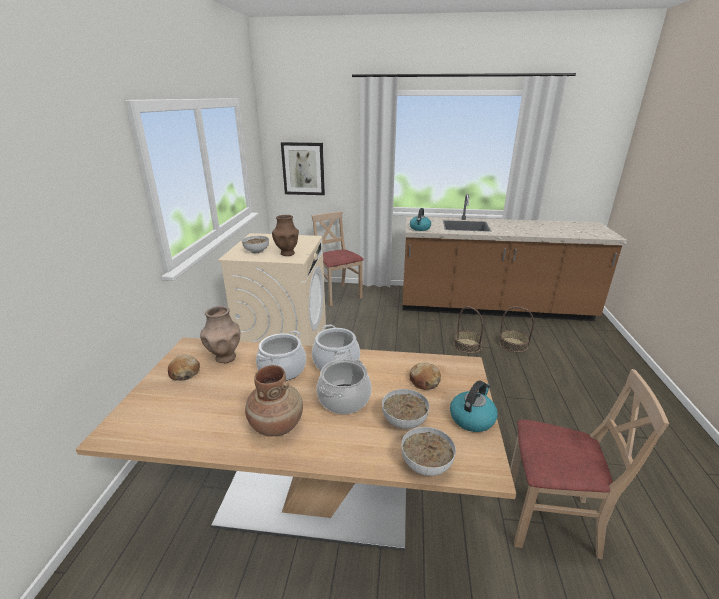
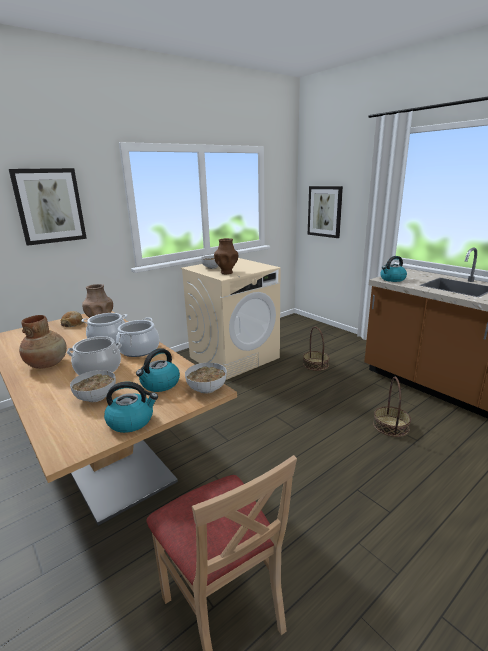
camera: 45 degrees right, 5 degrees down
(70, 210) = (49, 206): none -> picture
(338, 294) = (327, 338): beige chair -> none
(424, 381) = (160, 384): bread -> kettle
(426, 463) = (51, 424): bowl -> bowl (207, 388)
(513, 344) = (454, 451): basket -> basket (315, 364)

